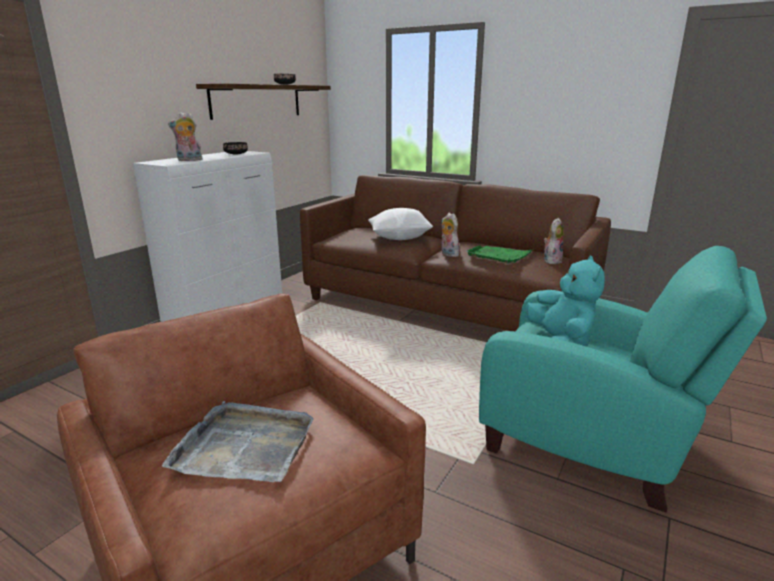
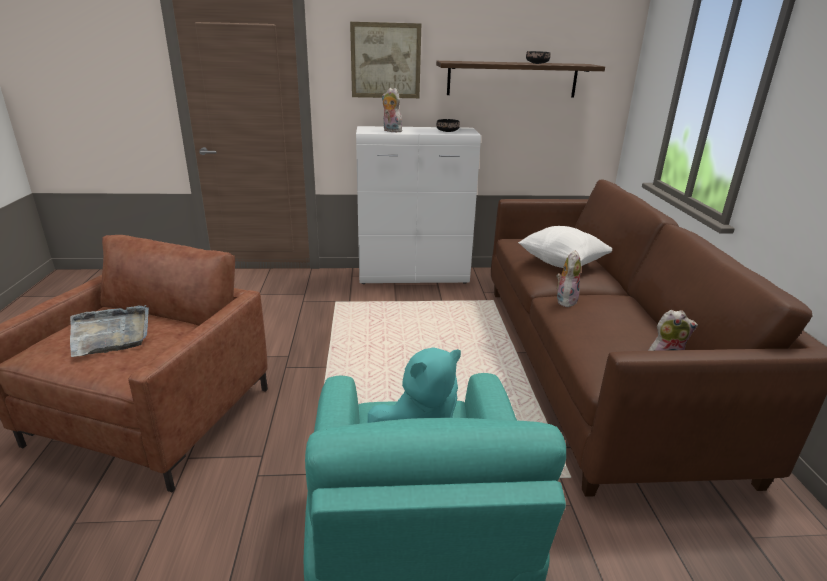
camera: 55 degrees right, 5 degrees up
(148, 85) = (385, 61): none -> picture
(499, 256) = (605, 328): green tray -> none

